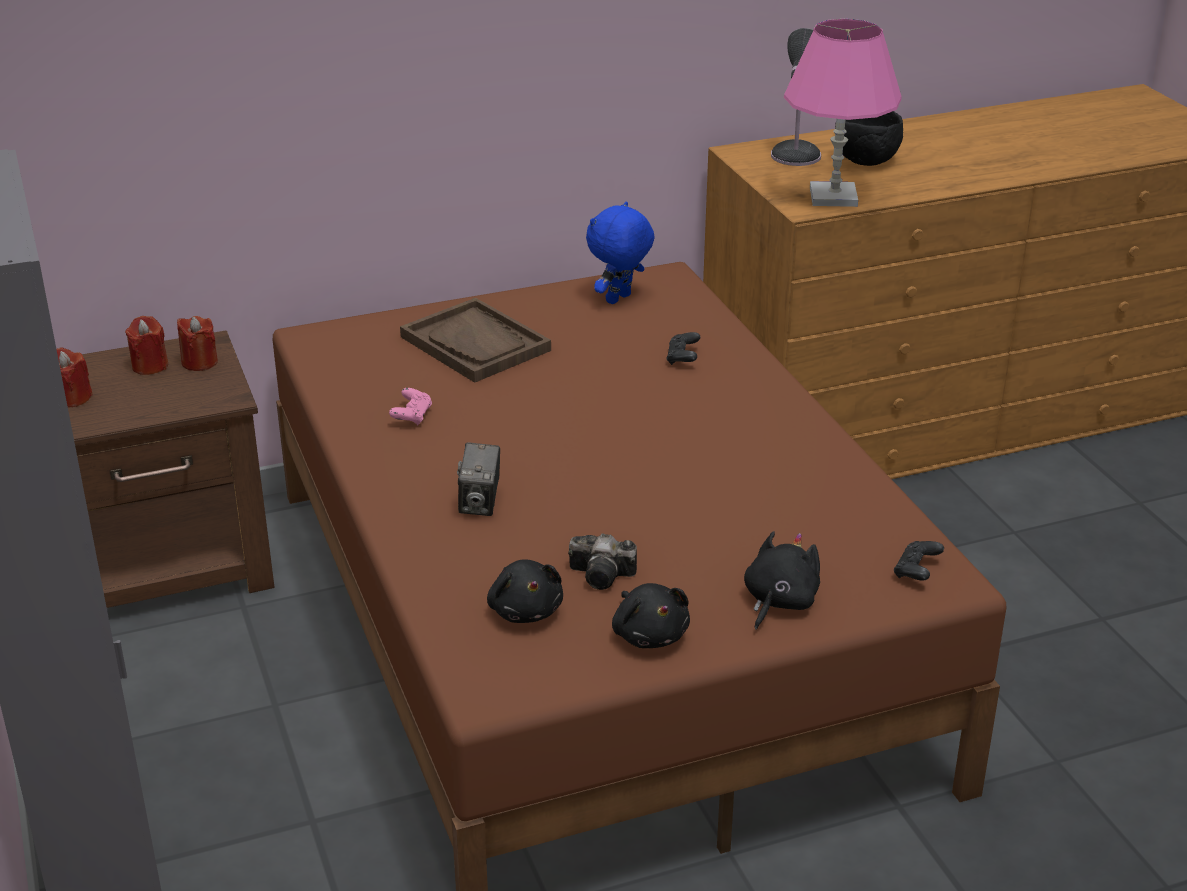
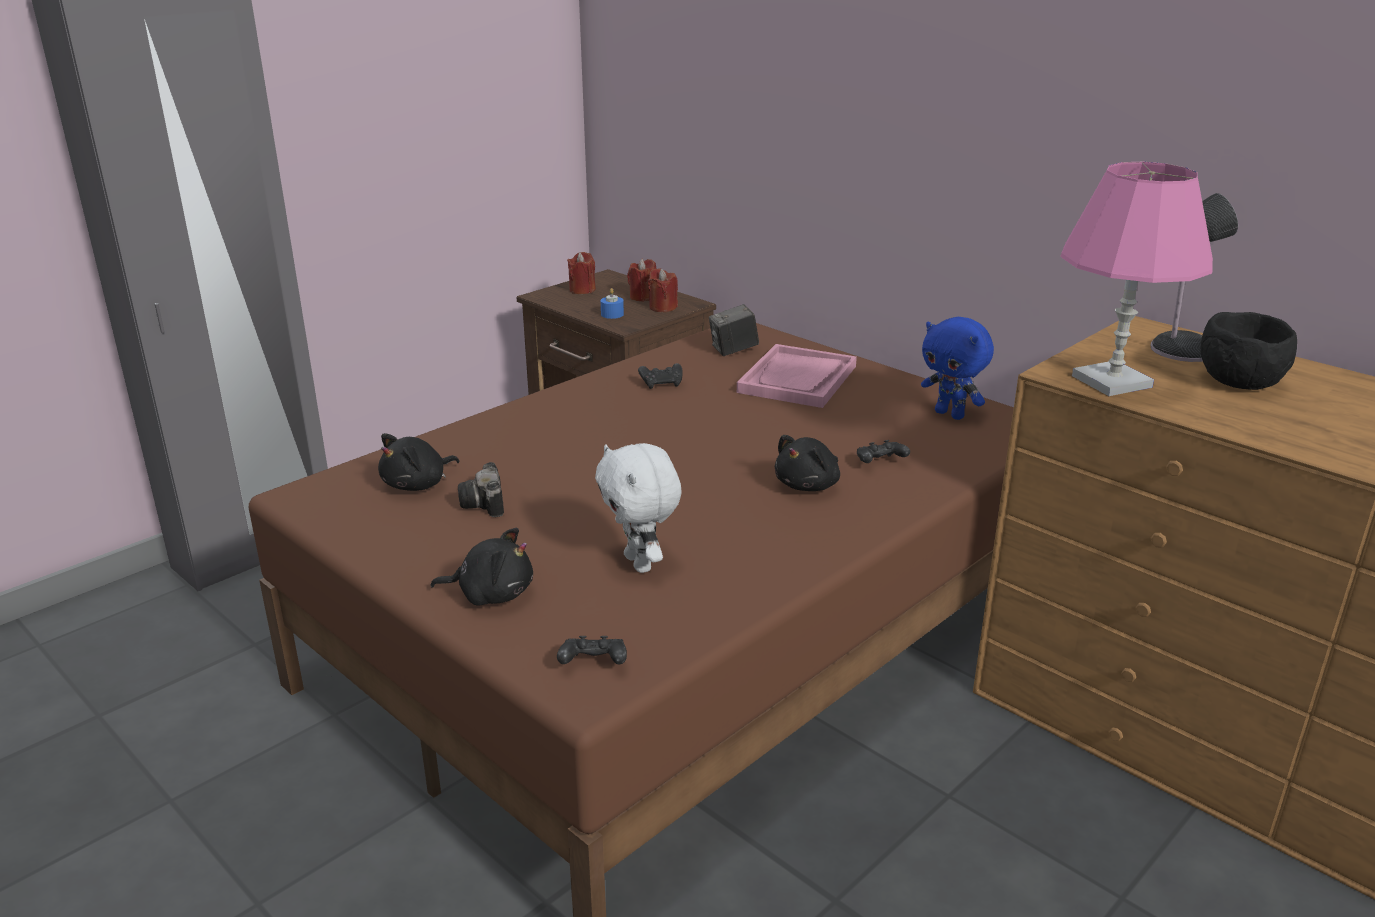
camera: 65 degrees right, 5 degrees down
(182, 397) = (612, 314): none -> blue candle
(412, 416) = (662, 384): pink game controller -> black game controller
(475, 344) = (797, 379): brown tray -> pink tray
(480, 503) = (557, 435): camera -> camera (733, 350)
(619, 299) = (950, 414): blue plush toy -> blue plush toy turned 150 degrees counterclockwise
(649, 634) = (408, 542): black plush toy -> black plush toy (809, 485)
(775, 515) = (640, 563): none -> white plush toy

